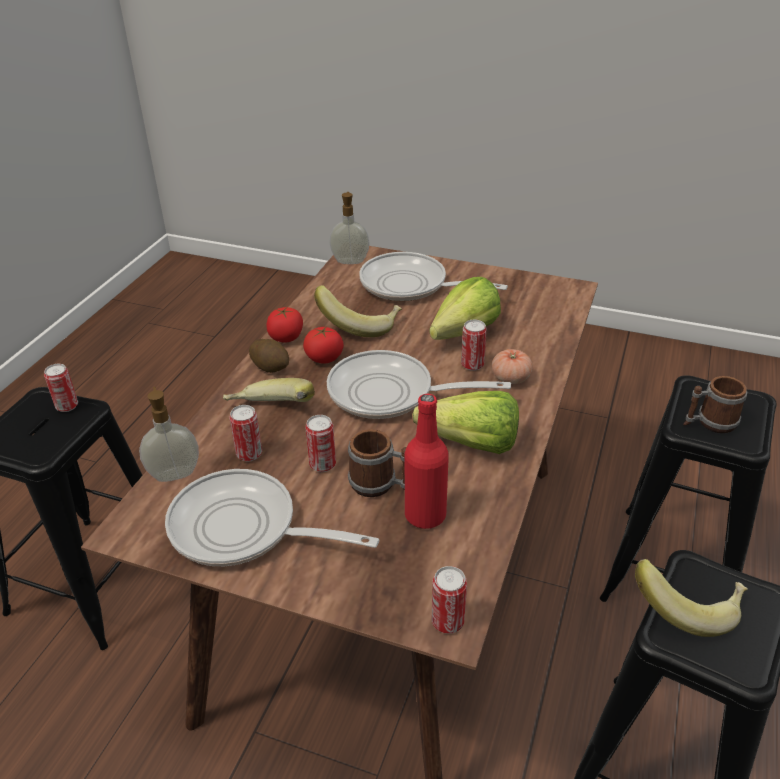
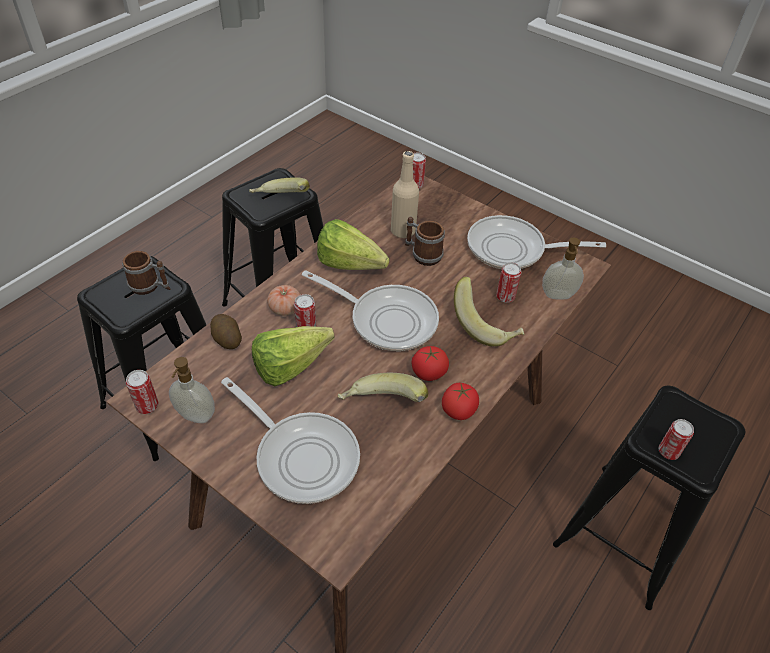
camera: 165 degrees left, 10 degrees up
(243, 529) = (512, 250): frying pan -> frying pan turned 150 degrees clockwise
(271, 366) = (478, 376): potato -> potato (227, 339)
(322, 464) = (455, 276): can -> can (147, 406)
(350, 261) = (350, 533): soap dispenser -> soap dispenser (195, 416)
(425, 515) = (403, 231): red bottle -> beige bottle

